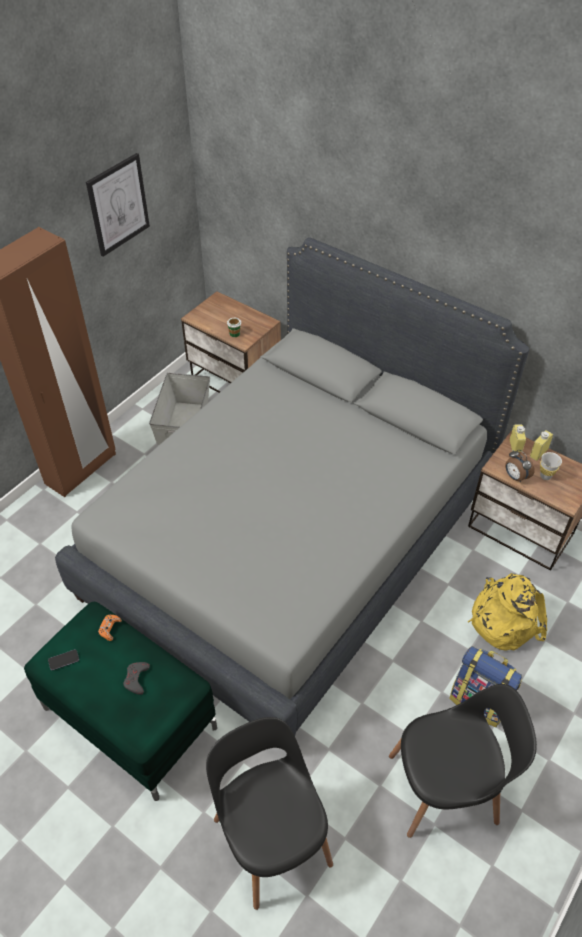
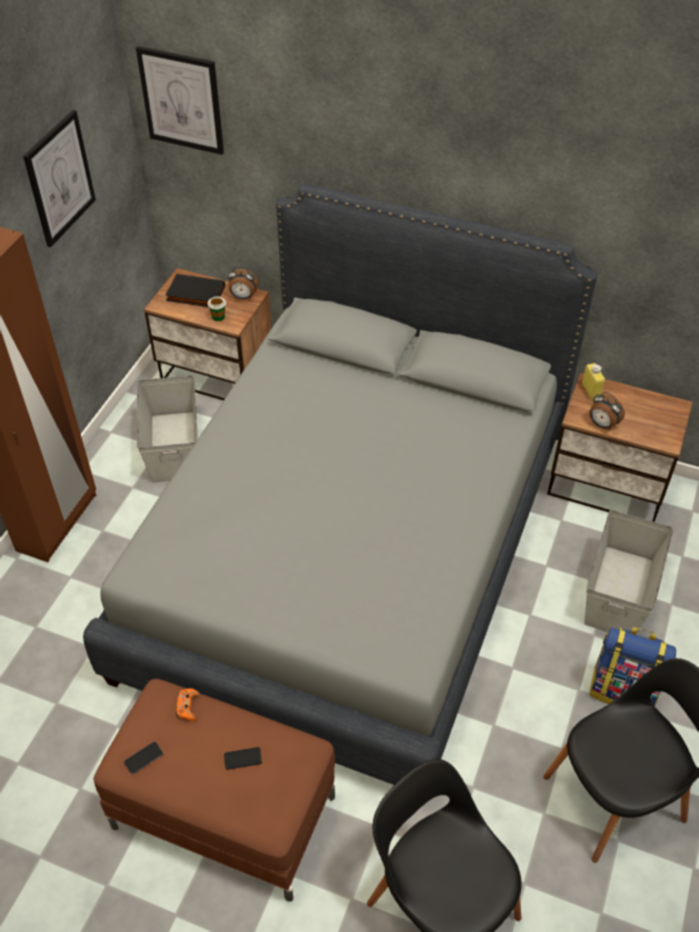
camera: 15 degrees left, 0 degrees up
(131, 717) = (226, 811): green ottoman -> brown ottoman
(136, 679) = (243, 758): grey game controller -> phone
(223, 314) = (195, 294): none -> black book
(228, 158) = (181, 100): none -> picture
(259, 322) = (243, 297): none -> alarm clock
(503, 619) = (620, 591): yellow backpack -> grey storage box
(538, 453) = (618, 392): yellow bottle -> none
(545, 476) = (634, 417): white cup -> none

